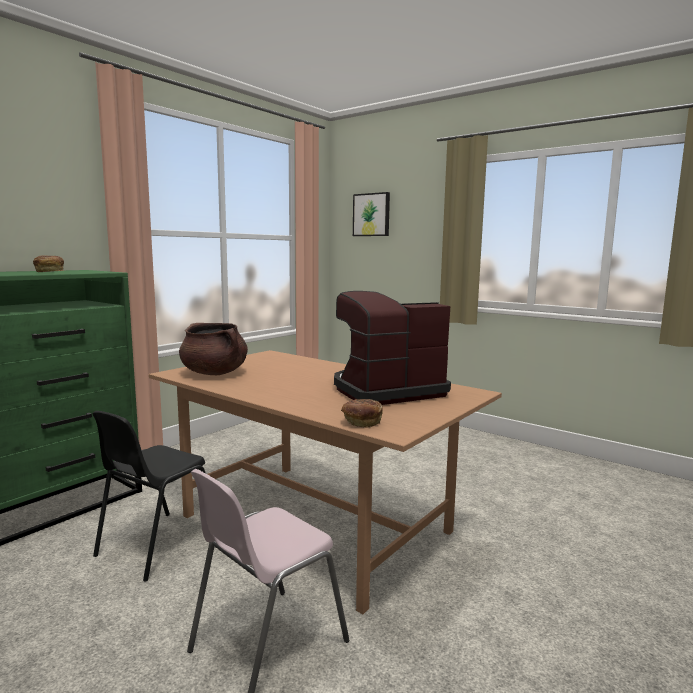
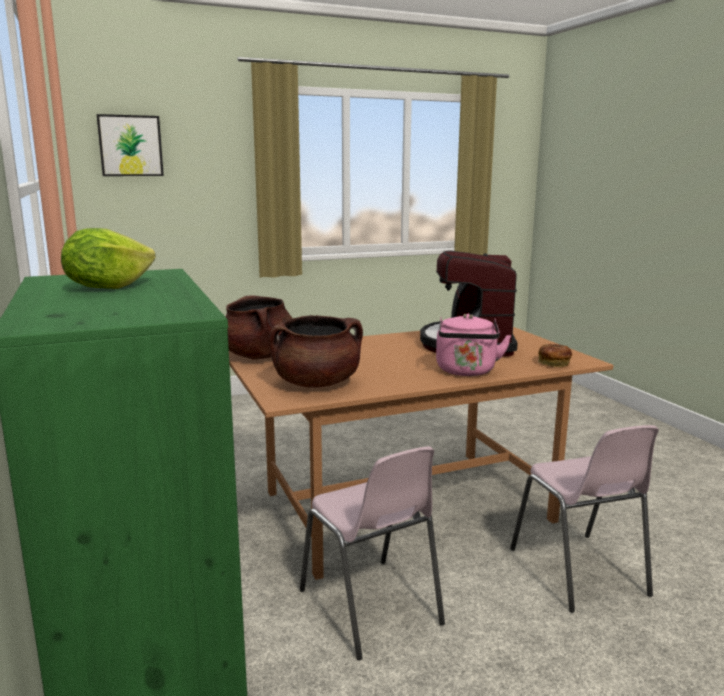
camera: 60 degrees left, 5 degrees up
(50, 272) = (107, 287): bread -> lettuce
(157, 545) = (371, 608): black chair -> pink chair
(264, 356) = (259, 356): none -> brown cooking pot
(291, 399) = (466, 372): none -> pink kettle

